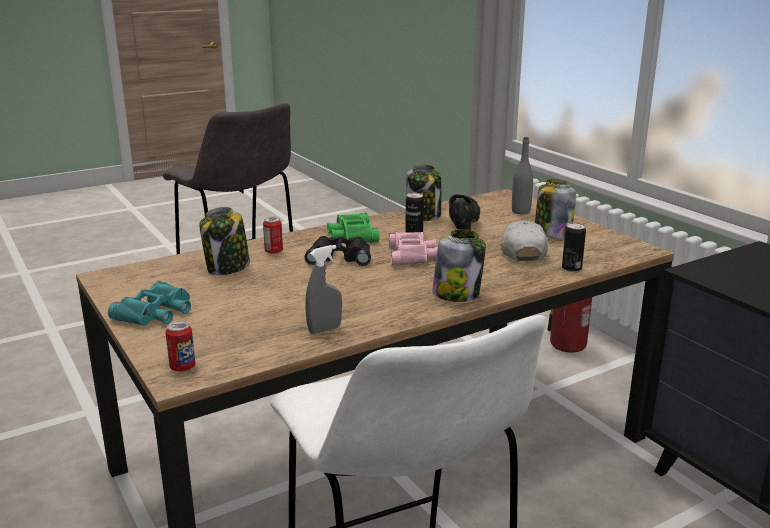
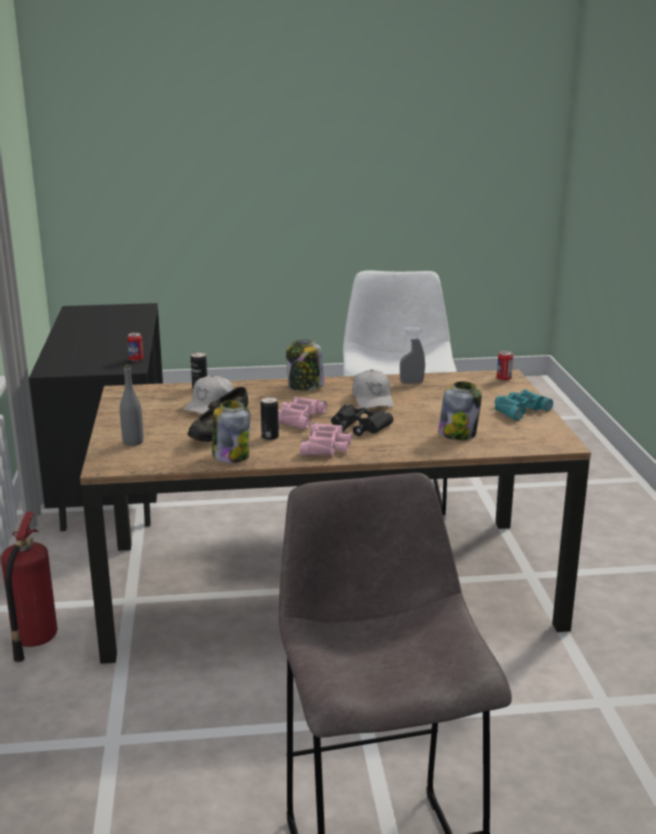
camera: 155 degrees left, 0 degrees up
(273, 251) = (411, 442): can -> can (136, 359)
(352, 235) = (326, 446): green binoculars -> pink binoculars
(354, 292) = (373, 399): none -> white cap
(552, 234) = (155, 415): jar -> none

